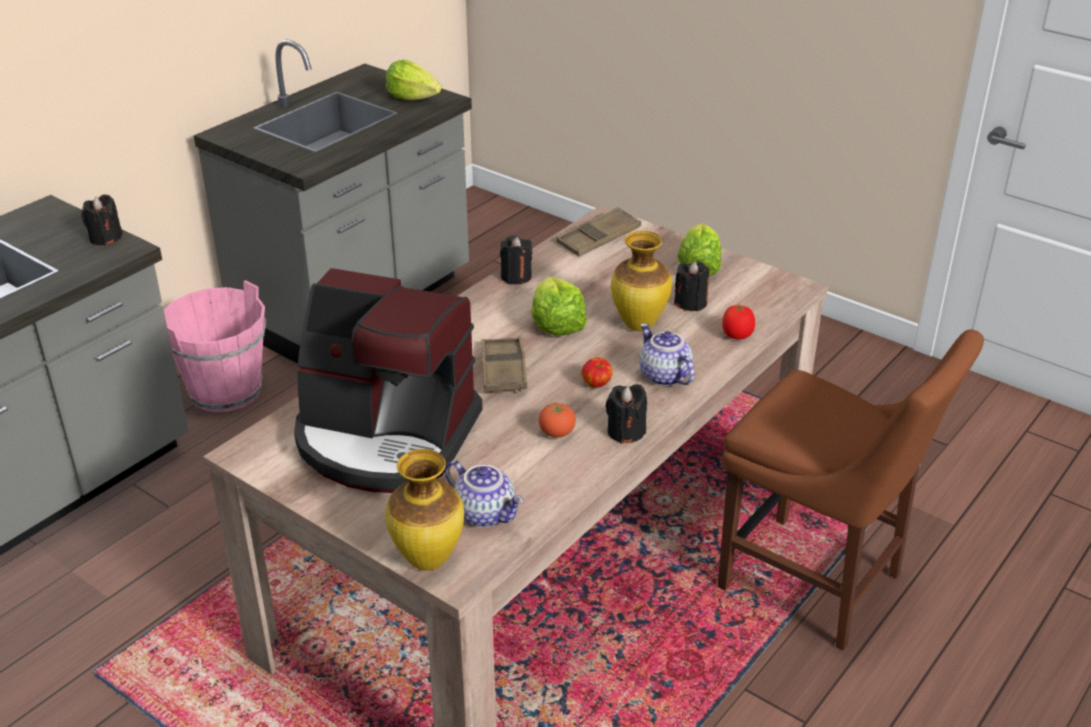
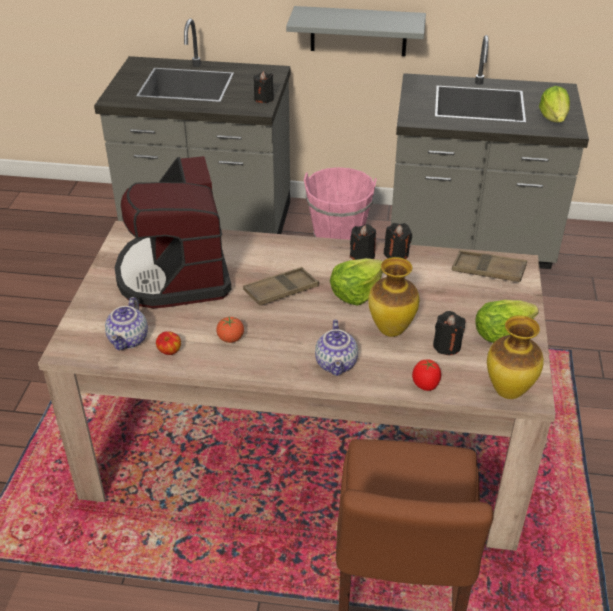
camera: 60 degrees right, 5 degrees up
(119, 104) = (358, 31): none -> grey shelf
(429, 560) = (73, 335): vase -> vase (508, 392)
(596, 384) = (300, 336): apple -> apple (169, 352)
(626, 432) = (256, 369): black candle -> black candle (362, 256)
(663, 376) = (337, 364): teapot -> teapot turned 150 degrees clockwise

